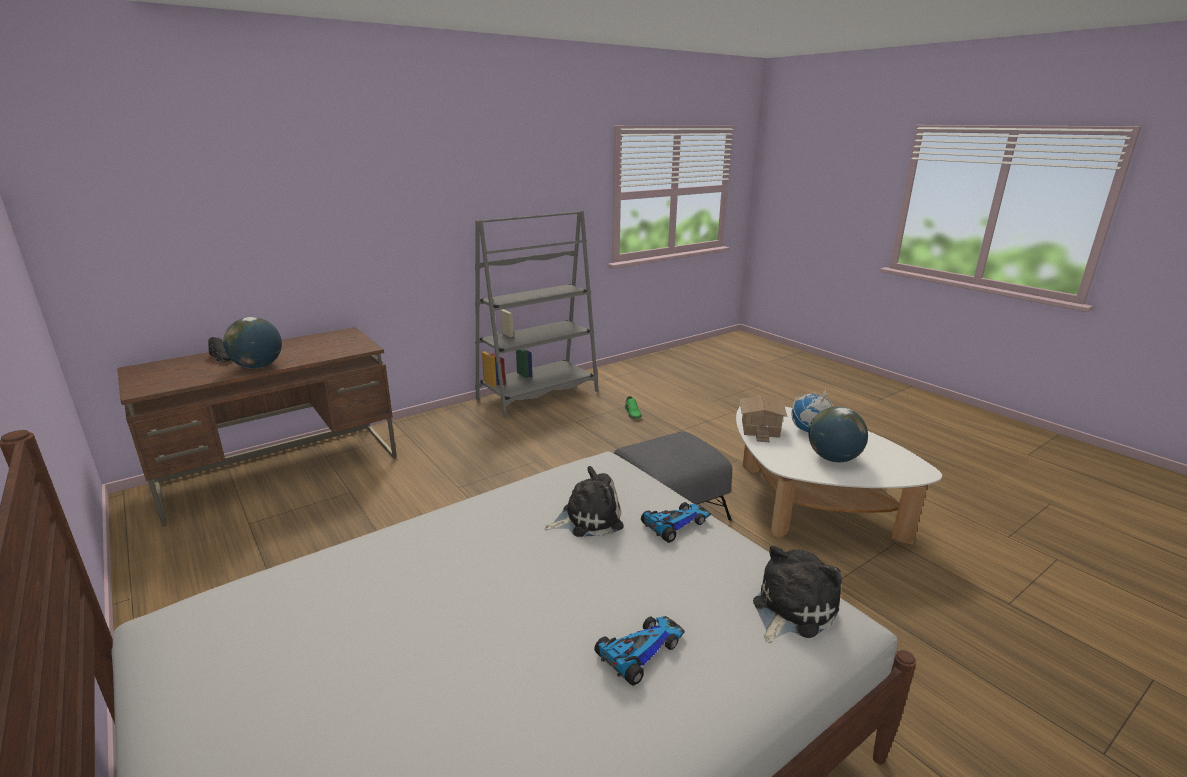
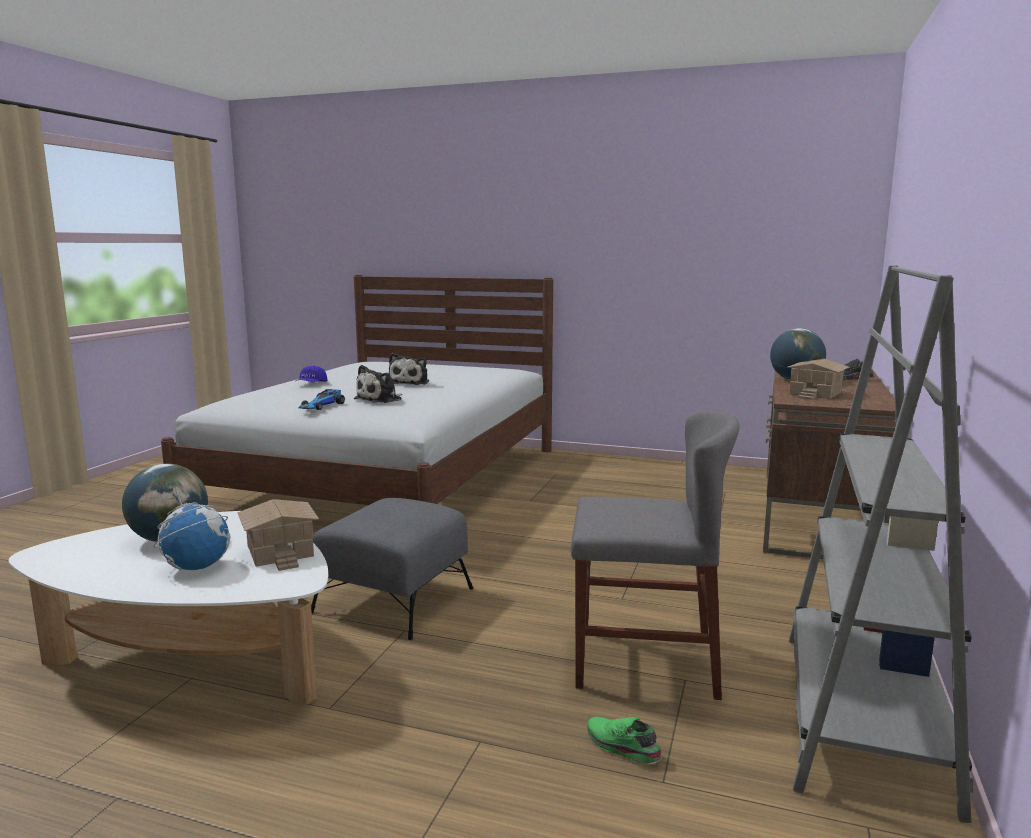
camera: 145 degrees right, 10 degrees down
(321, 350) = (814, 393): none -> toy house
(579, 432) = (644, 661): none -> grey chair
(640, 651) = (311, 384): toy car -> blue cap
(791, 609) = (238, 400): plush toy -> plush toy (410, 383)

